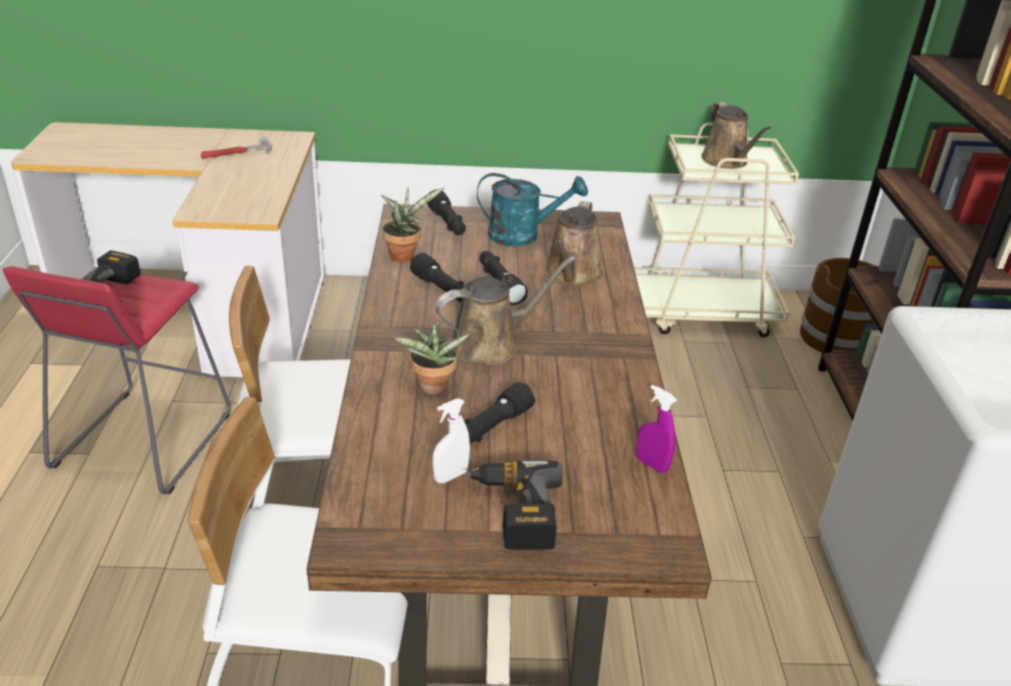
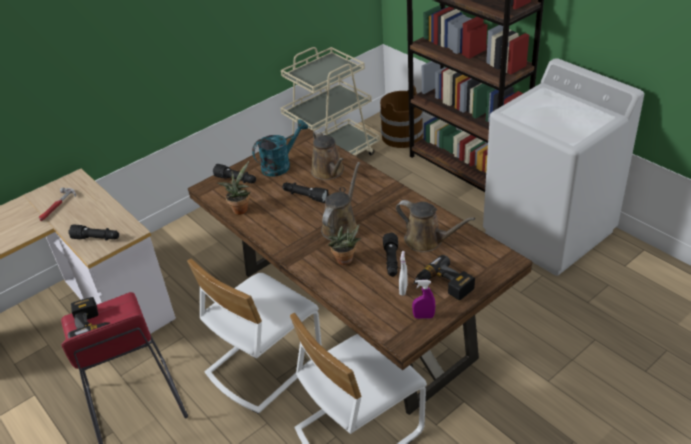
camera: 35 degrees left, 5 degrees up
(442, 290) = (284, 215): black flashlight -> black flashlight (97, 238)
(651, 465) = (465, 234): purple spray bottle -> purple spray bottle (423, 316)
(727, 161) = (321, 71): brown watering can -> brown watering can (427, 241)

